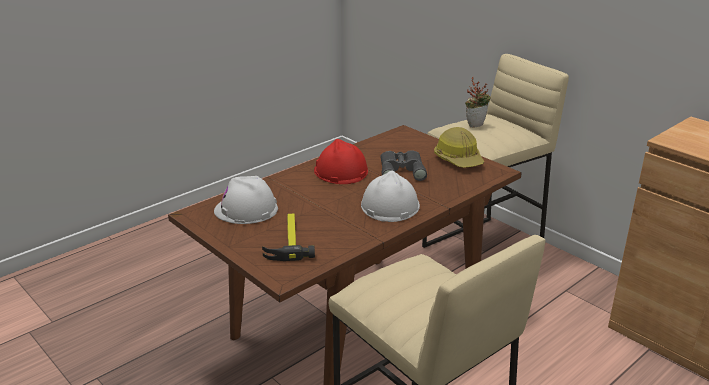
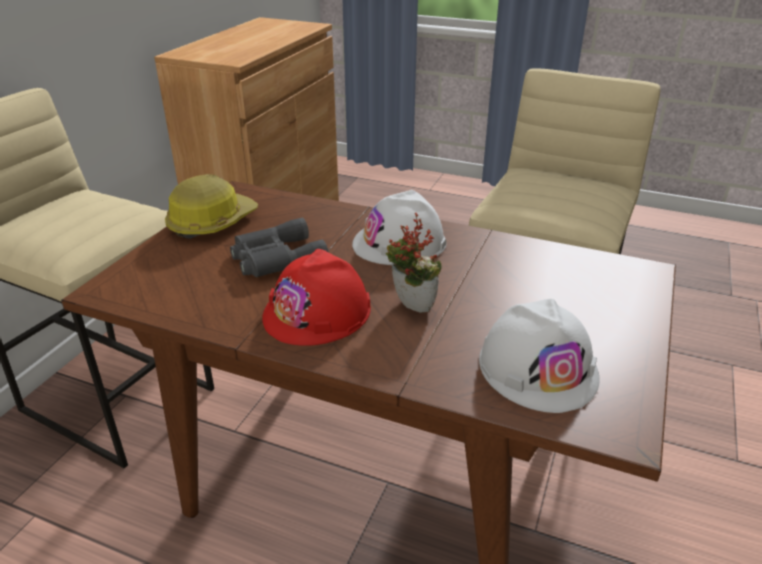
camera: 115 degrees left, 5 degrees up
(288, 240) = (569, 294): hammer -> none
(475, 124) = (67, 225): potted plant -> potted plant (410, 307)

